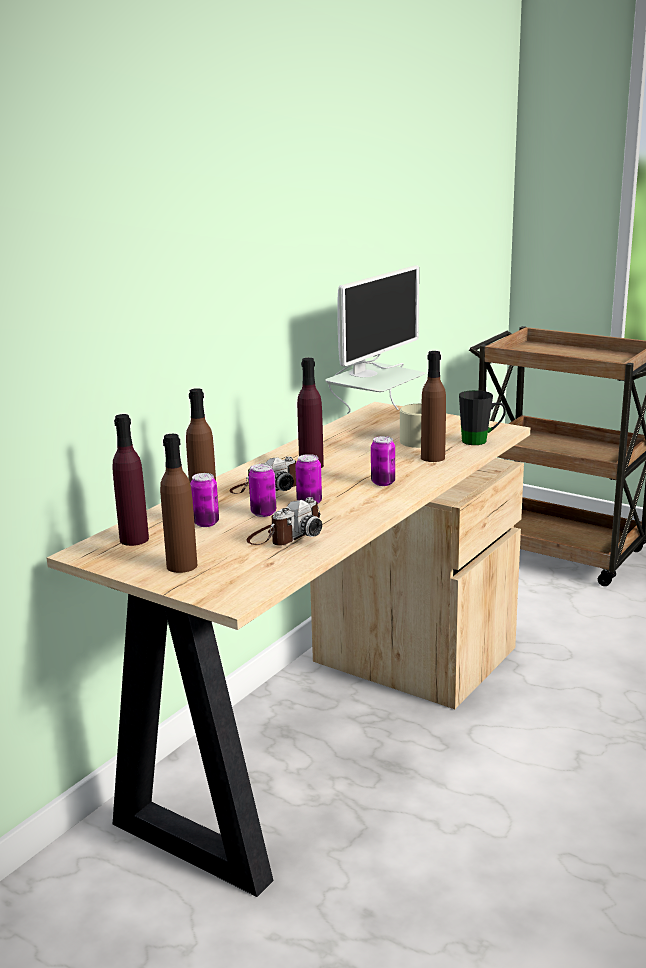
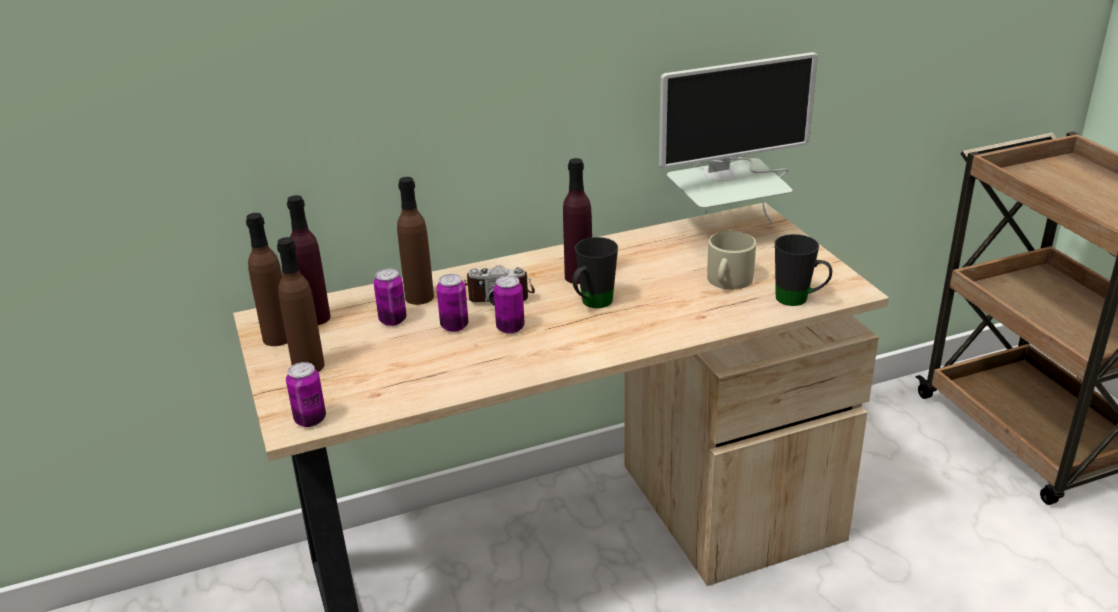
camera: 35 degrees right, 10 degrees up
(285, 536) = (433, 364): camera -> none
(347, 476) = (592, 304): none -> black mug
(383, 483) = (614, 326): can -> can (310, 419)
(433, 458) = (712, 308): brown bottle -> brown bottle (278, 338)

